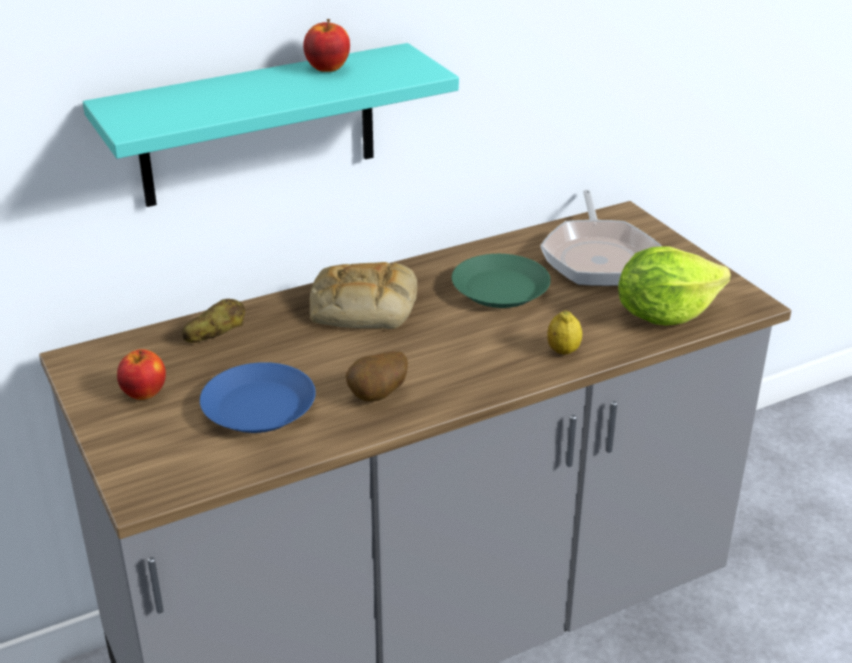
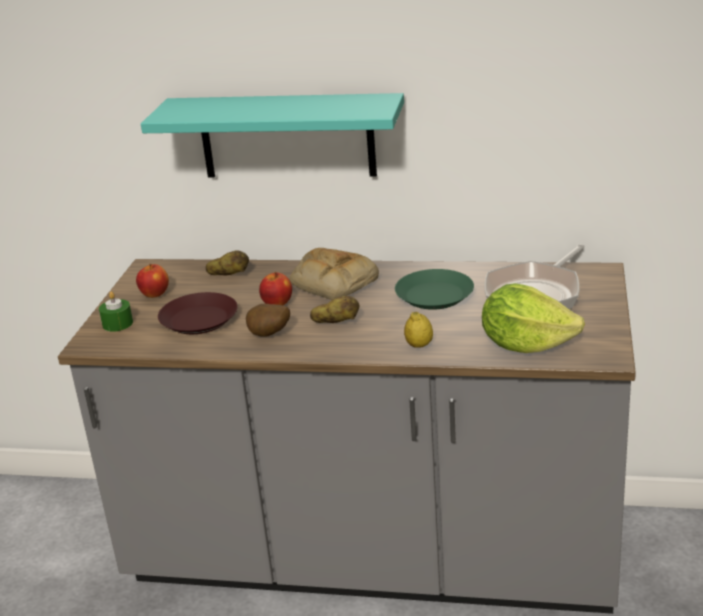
camera: 40 degrees right, 5 degrees down
(147, 451) = (117, 324): none -> green candle
(260, 407) = (200, 320): blue plate -> brown plate
(327, 68) = (323, 101): apple -> apple (277, 303)
(436, 354) = (336, 322): none -> potato

